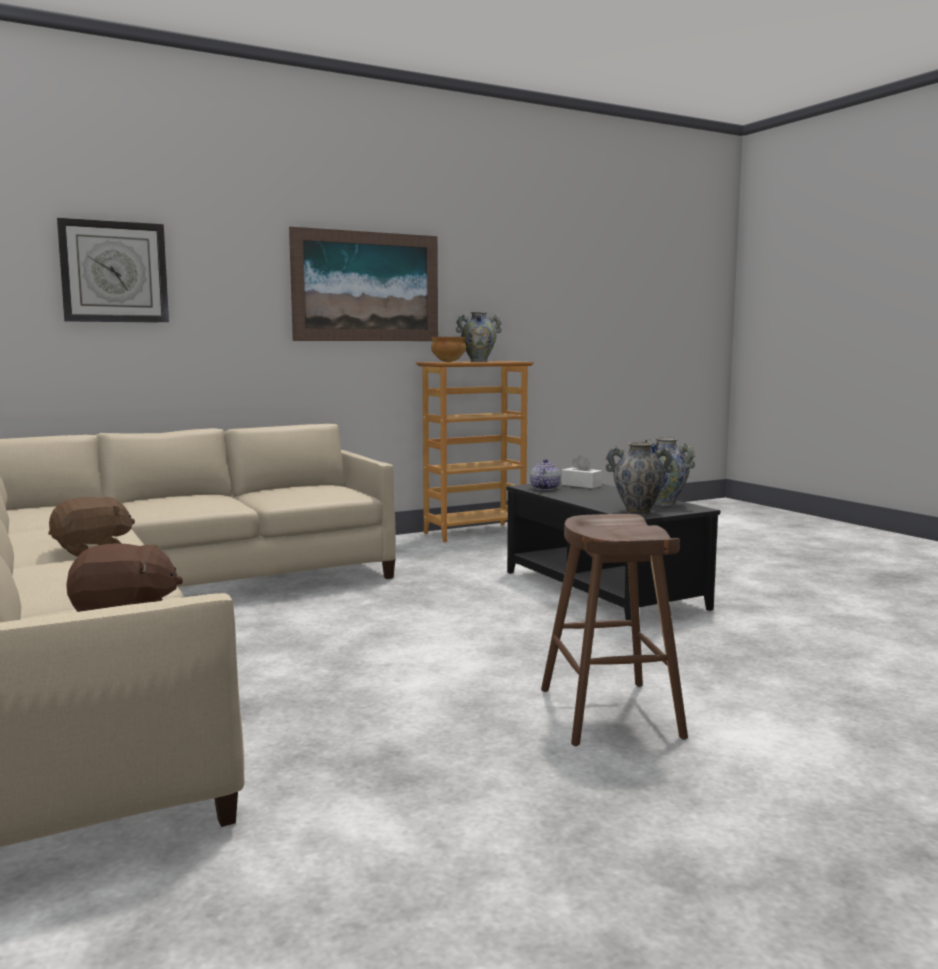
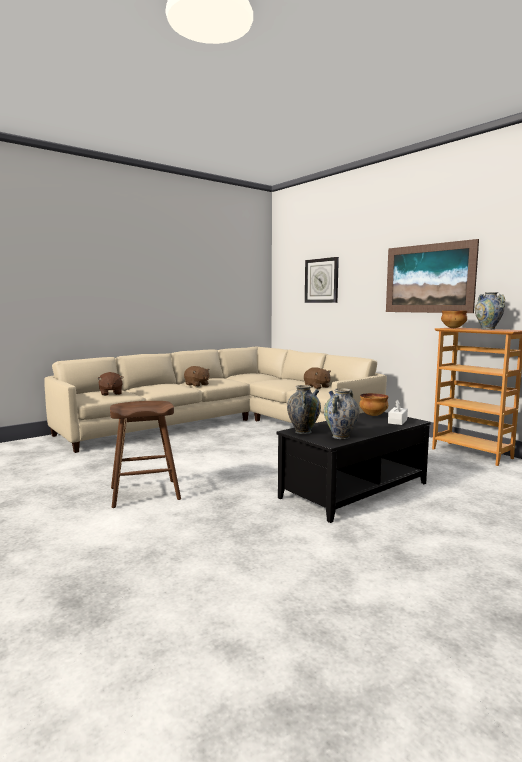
camera: 80 degrees right, 0 degrees up
(279, 492) = (317, 387): none -> brown plush toy
(544, 488) = (373, 415): teapot -> bowl

